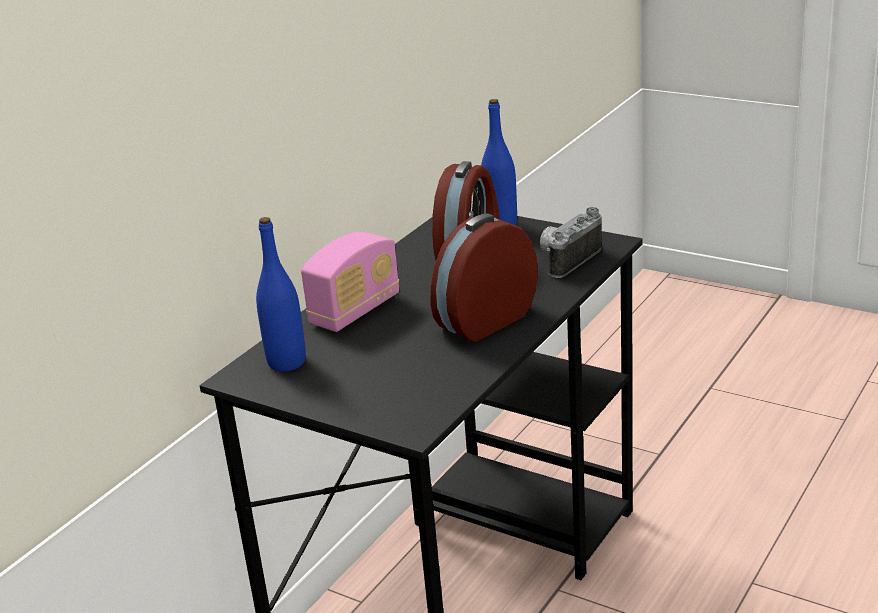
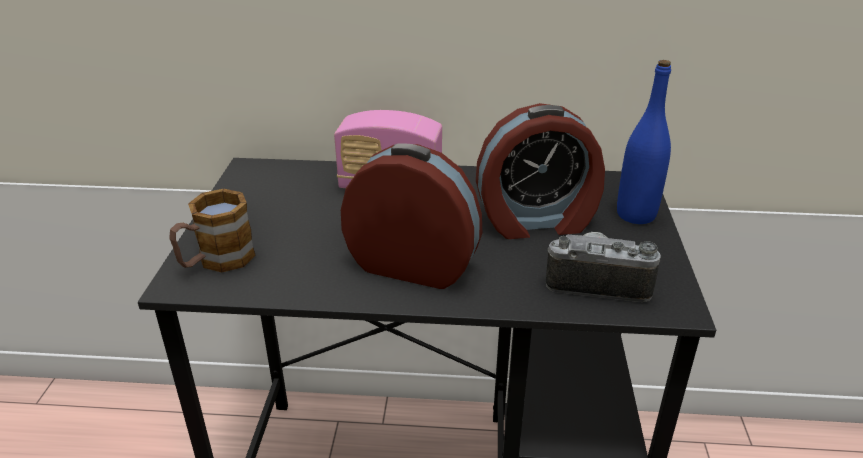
camera: 60 degrees right, 5 degrees up
(287, 362) = (281, 182): blue bottle -> none
(395, 408) = (216, 261): none -> mug

